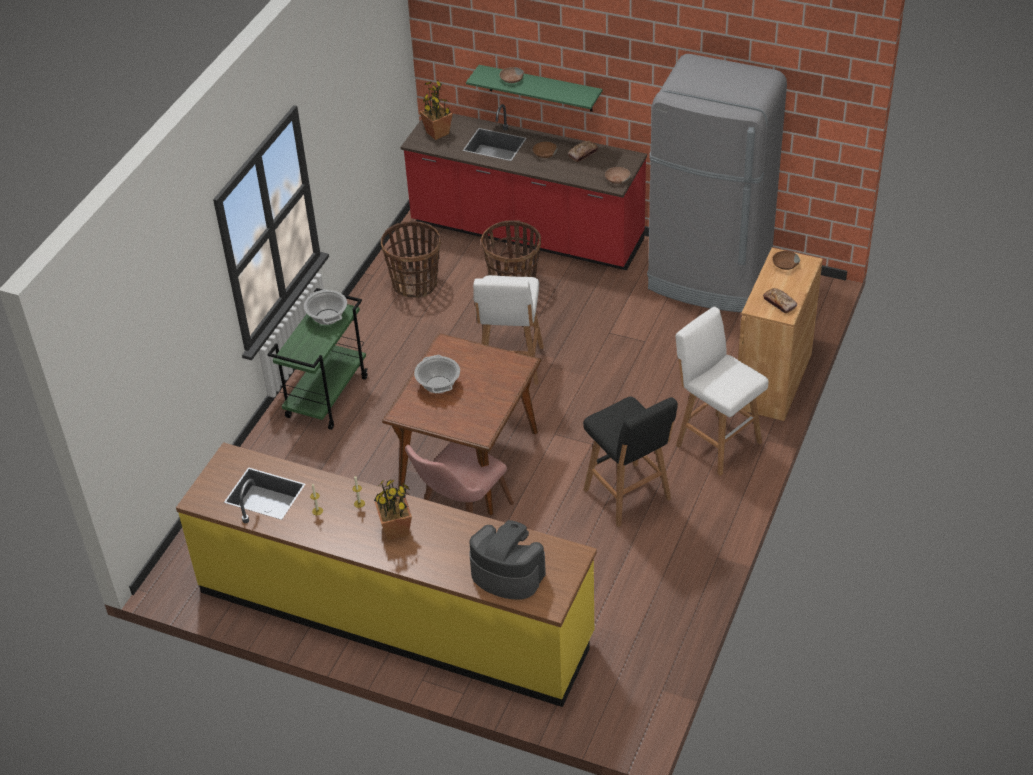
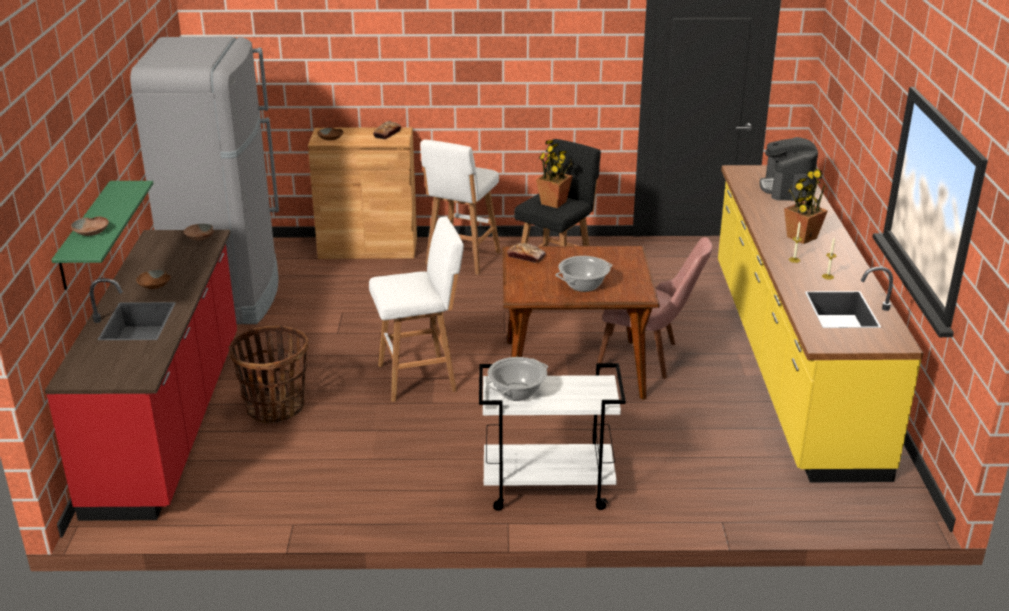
camera: 115 degrees left, 15 degrees down
(327, 396) = (546, 489): green cart -> white cart
(415, 284) = (301, 481): basket -> none
(437, 133) = (115, 367): potted plant -> potted plant (554, 202)
(583, 154) = (151, 262): bread -> bread (526, 257)

